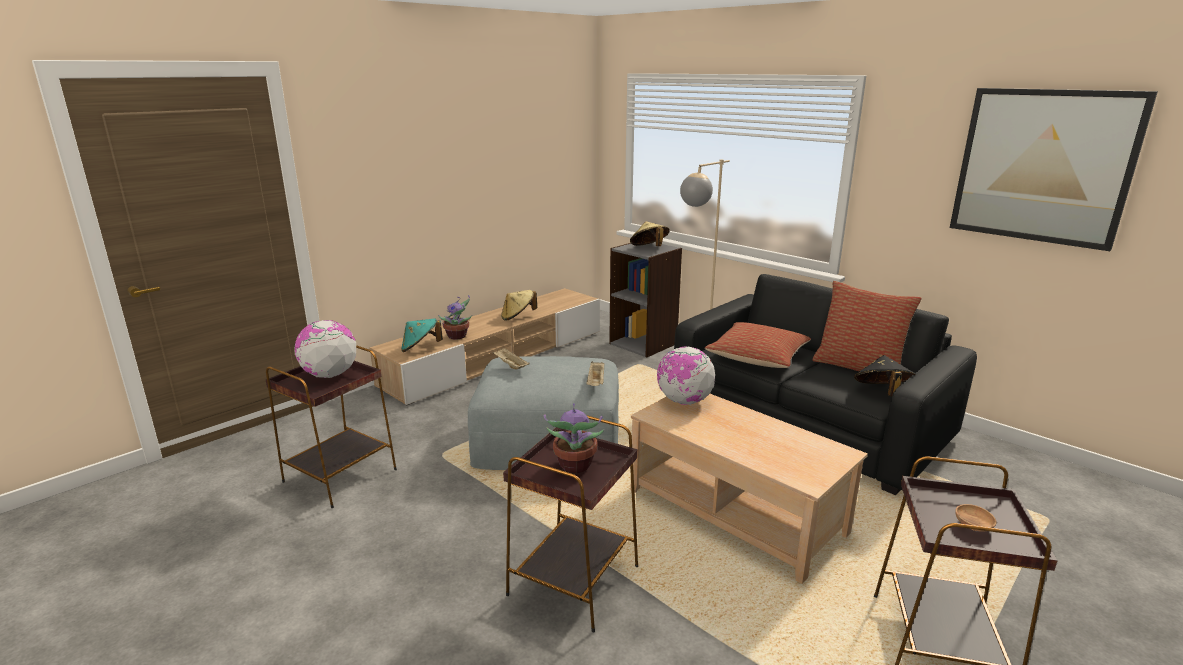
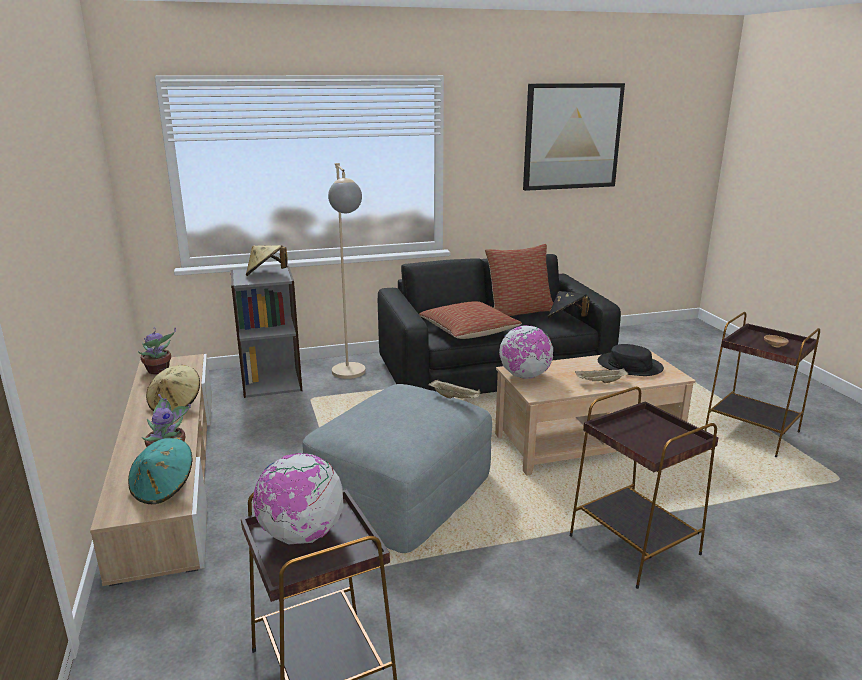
camera: 60 degrees left, 0 degrees up
(510, 365) = (369, 427): beige tray -> beige tray (600, 382)
(574, 466) = (649, 434): potted plant -> potted plant (159, 371)
(795, 449) = (629, 365): none -> black hat

